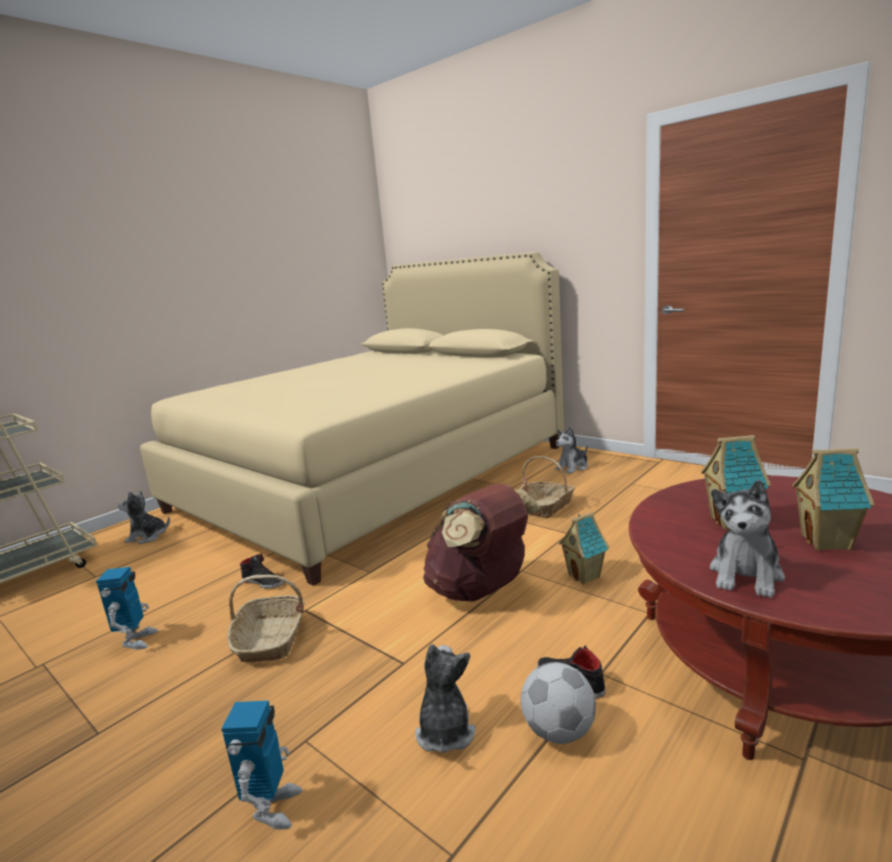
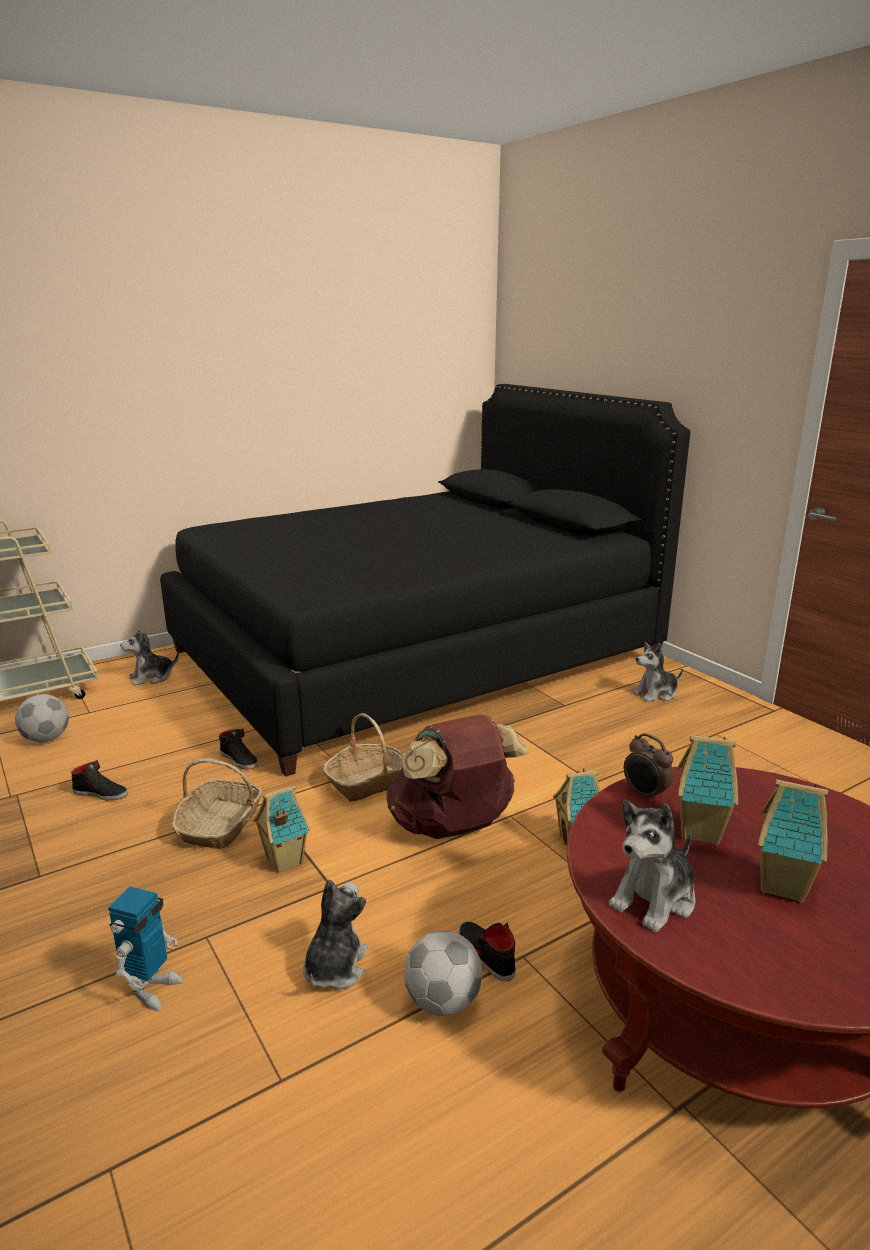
camera: 15 degrees right, 5 degrees up
(58, 607) = (47, 738): none -> football
(136, 641) = (101, 793): toy robot -> black shoe
(147, 537) = (151, 678): plush toy -> plush toy turned 45 degrees counterclockwise
(347, 653) = (283, 861): none -> toy house
(374, 477) = (413, 655): beige bed -> black bed
(545, 506) = (588, 740): basket -> basket (369, 782)
(668, 507) = (645, 795): none -> alarm clock

